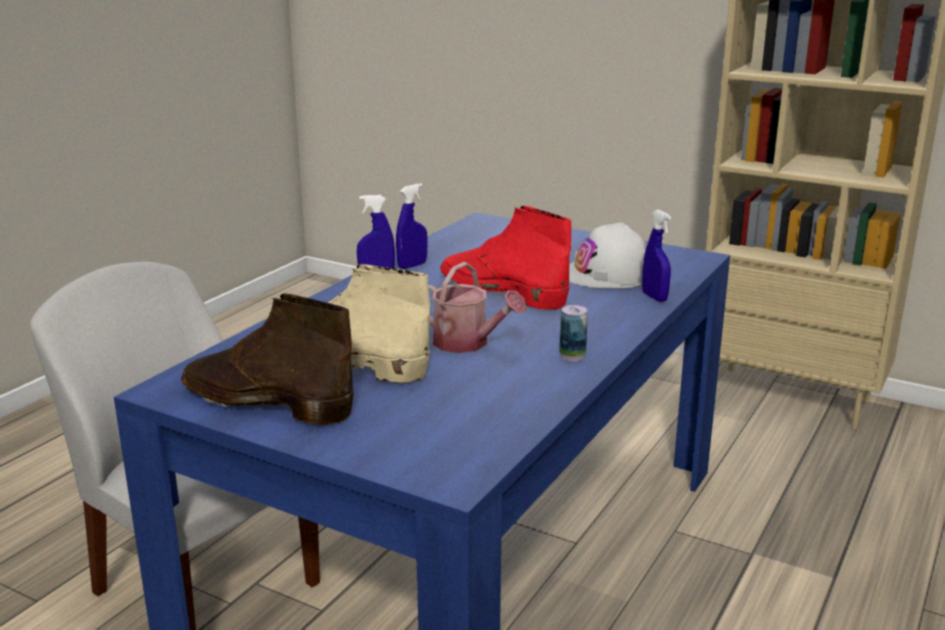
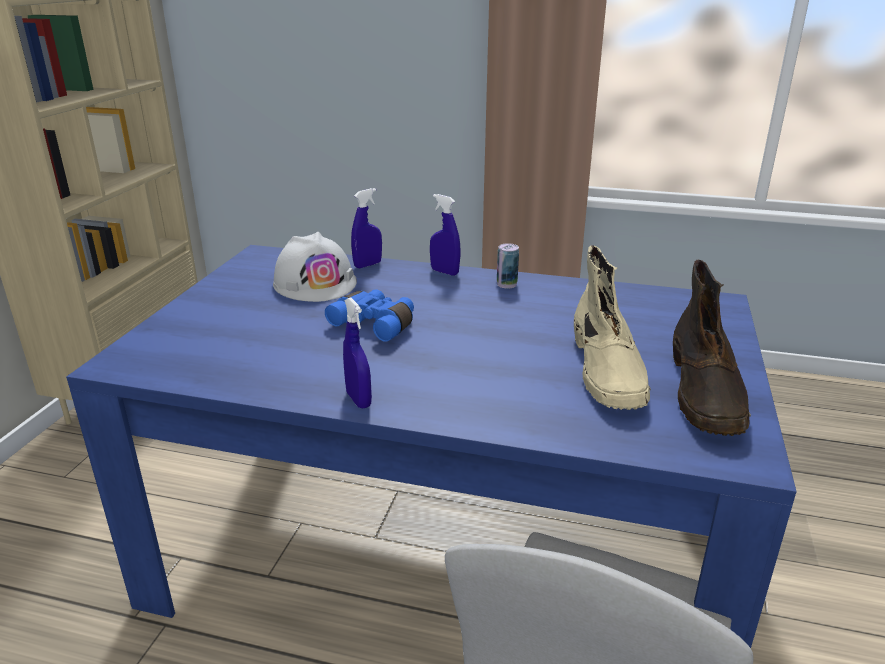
camera: 105 degrees left, 5 degrees up
(412, 265) = (309, 384): blue spray bottle -> blue spray bottle (444, 272)
(467, 343) = (512, 324): watering can -> none
(501, 291) = (376, 324): red boot -> blue binoculars

